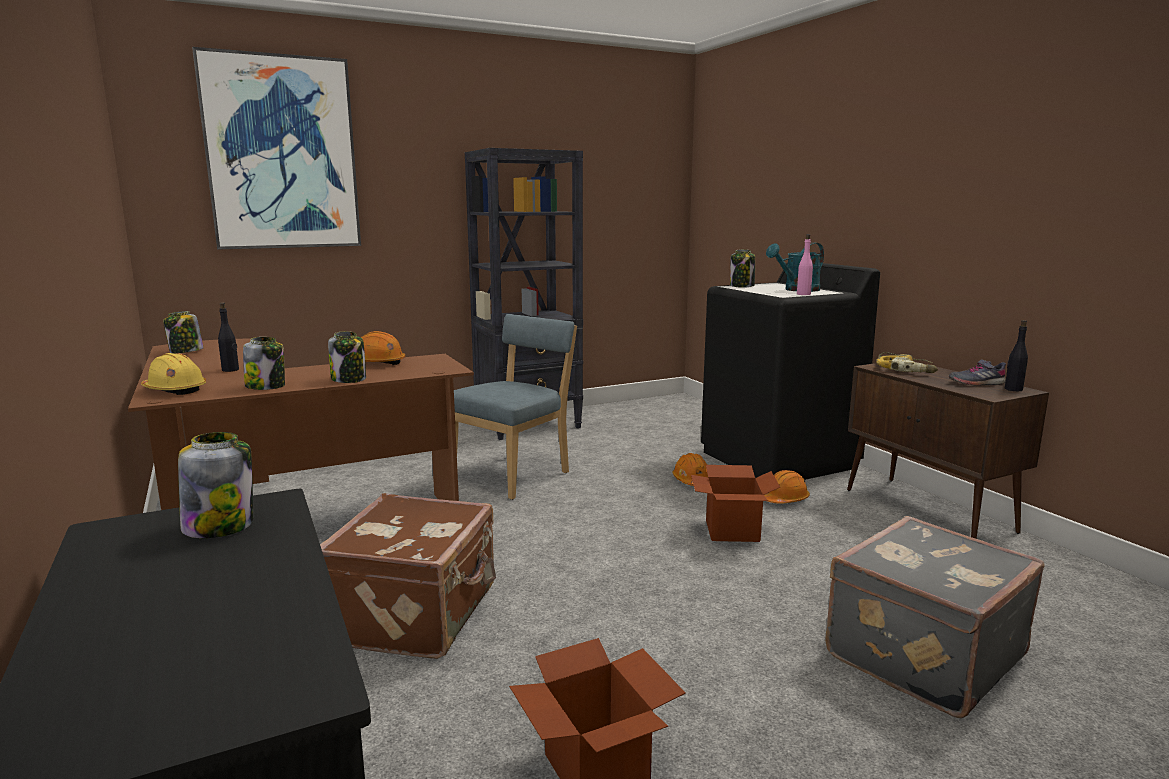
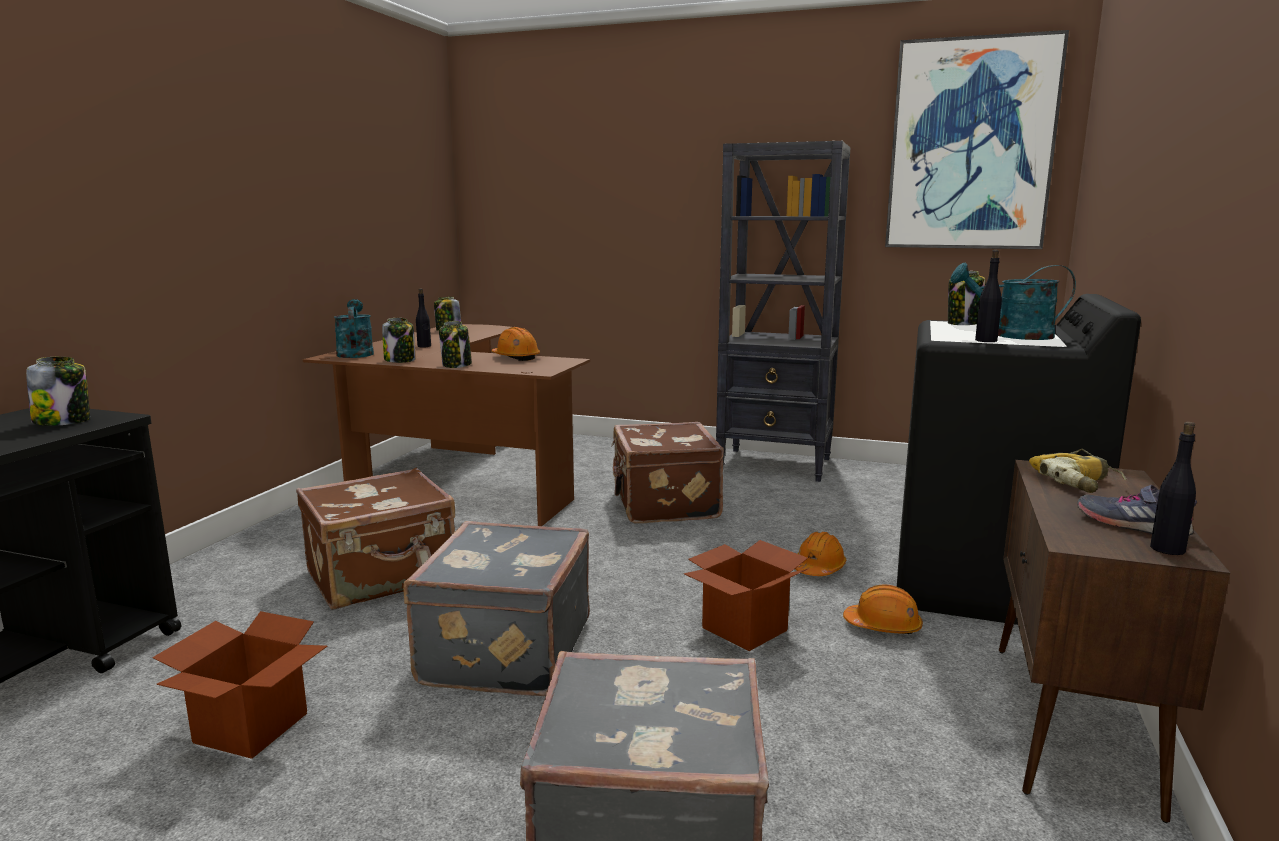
camera: 45 degrees right, 0 degrees up
(175, 390) = (355, 353): yellow hard hat -> turquoise watering can
(281, 154) = (568, 160): picture -> picture (970, 145)
(514, 475) = (663, 504): blue chair -> brown suitcase
(639, 614) = (503, 652): none -> grey suitcase
(803, 294) = (986, 340): pink bottle -> black bottle

